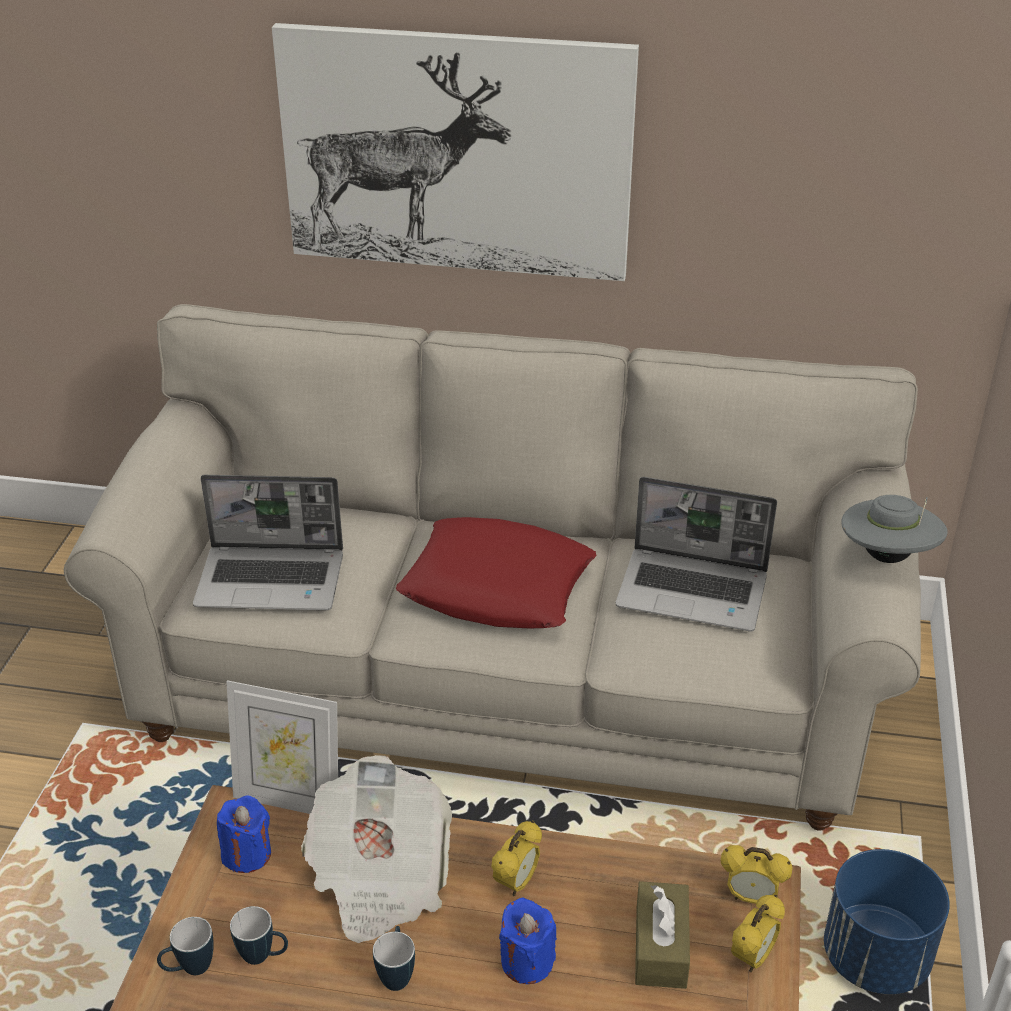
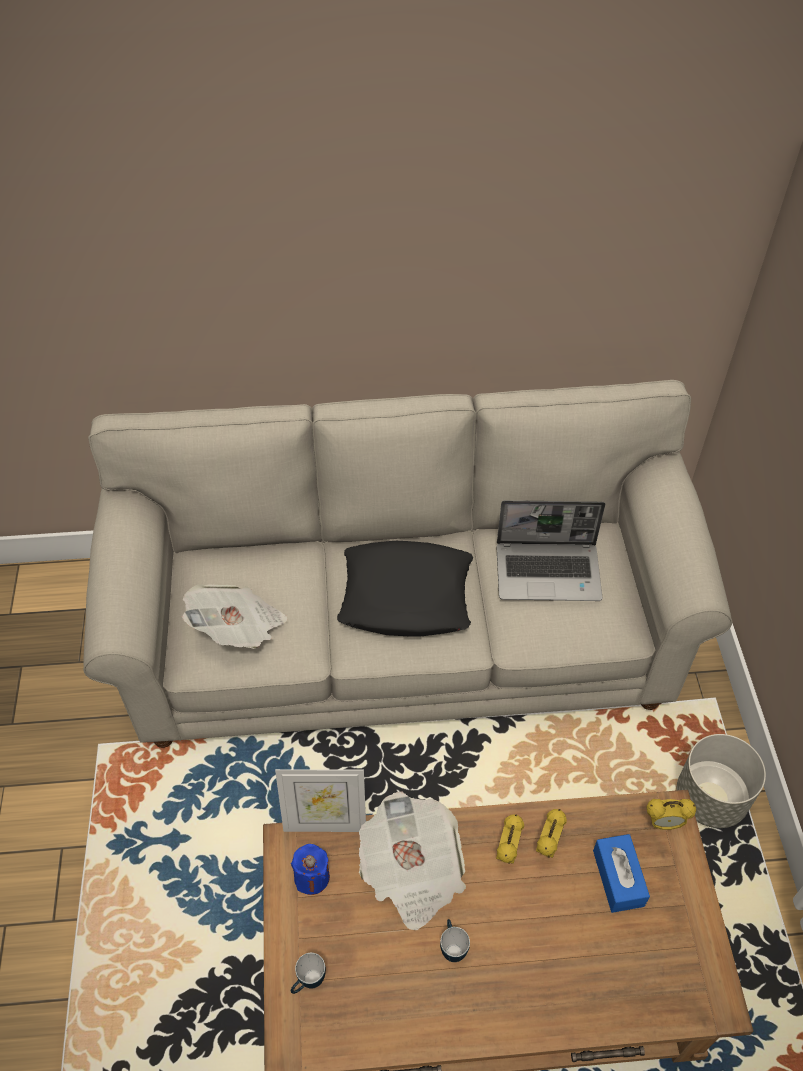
camera: 15 degrees left, 15 degrees up
(263, 956) = (356, 958): mug -> none
(272, 580) = (238, 629): laptop -> newspaper
(456, 153) = (319, 269): picture -> none
(497, 586) = (406, 596): red pillow -> black pillow
(527, 962) = (535, 914): blue candle -> none
(660, 946) = (618, 878): brown tissue box -> blue tissue box
(753, 958) = (679, 871): alarm clock -> alarm clock (547, 846)
(875, 958) = (710, 799): blue planter -> grey planter
(887, 556) = (693, 536): grey hat -> none

